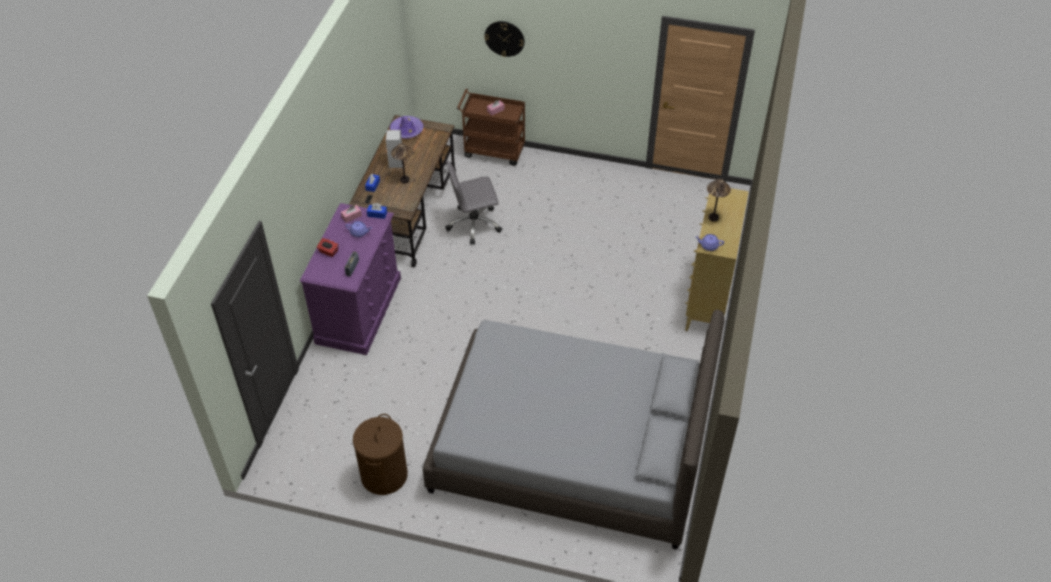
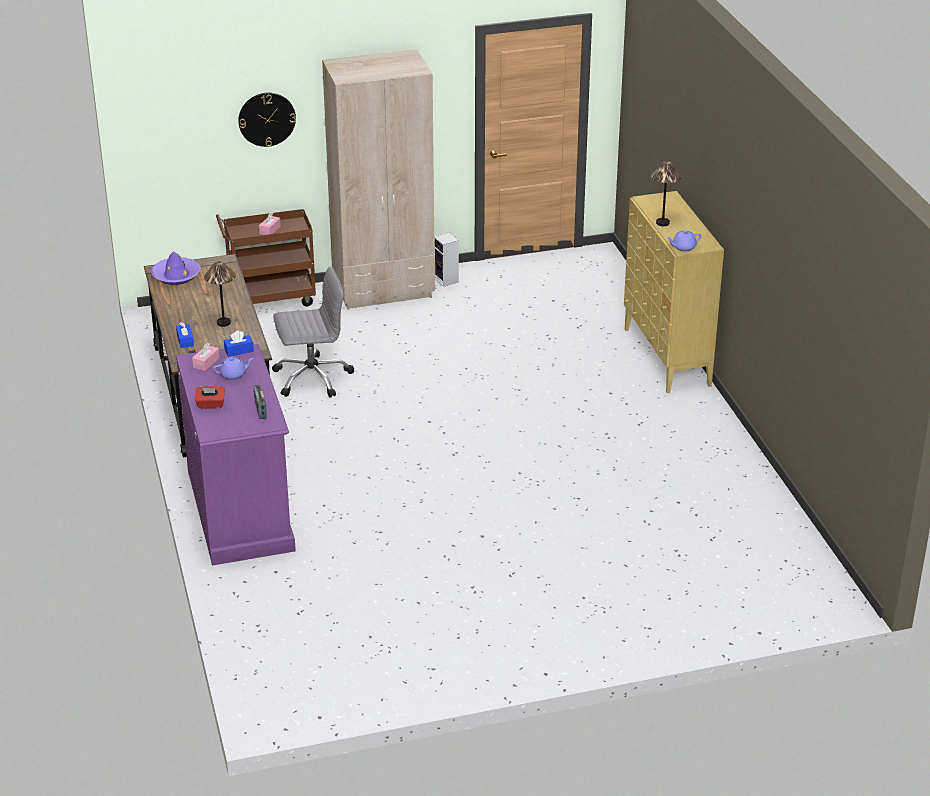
camera: 30 degrees left, 15 degrees down
(384, 475) = (437, 660): brown laundry basket -> none
(396, 163) = (195, 310): speaker -> speaker (447, 280)
(473, 224) = (312, 377): grey office chair -> grey office chair turned 150 degrees counterclockwise
(569, 170) = (384, 290): none -> beige wardrobe
(571, 448) = (642, 546): grey bed -> none

